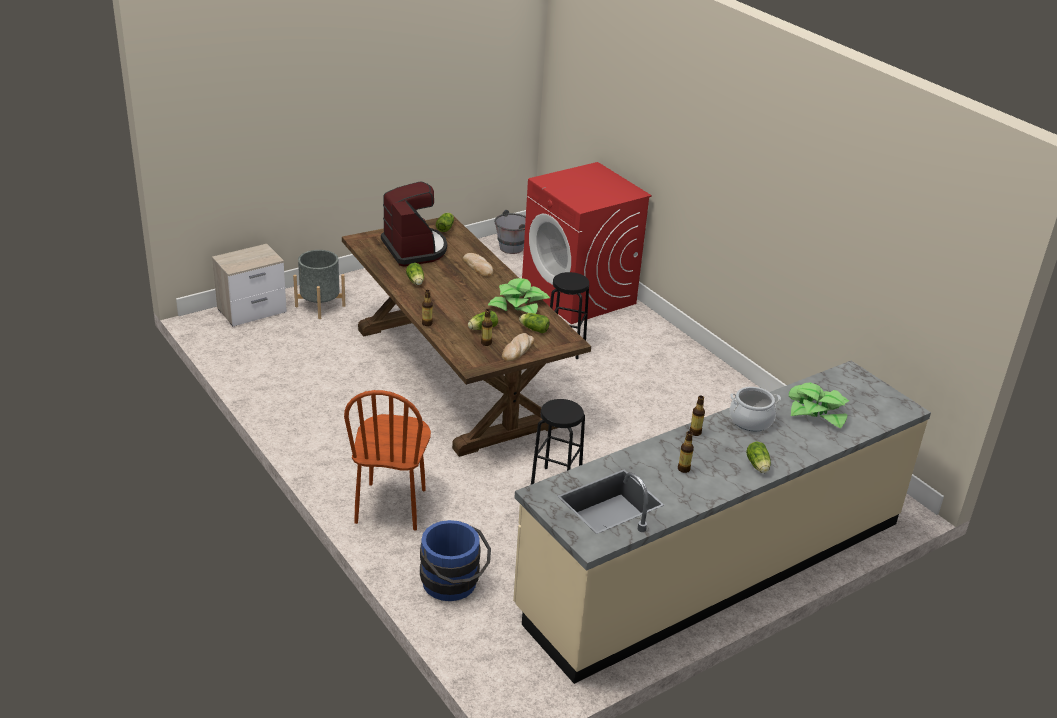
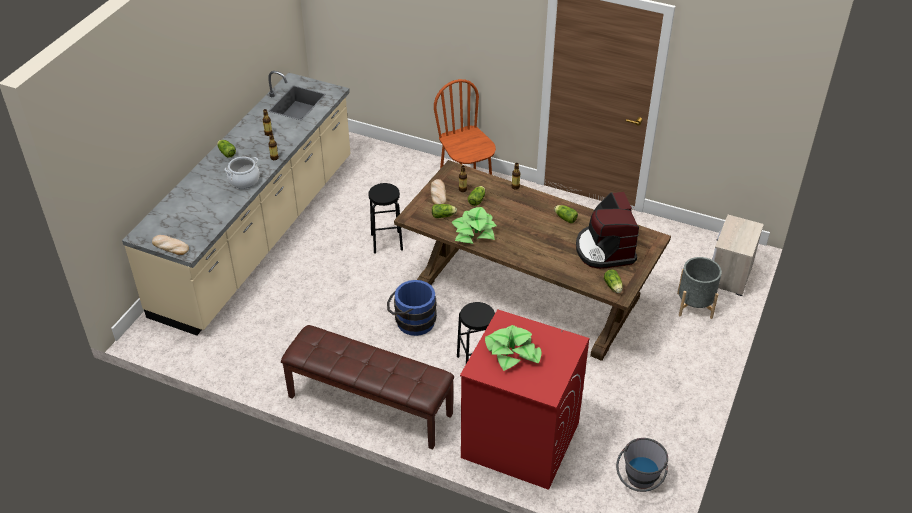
camera: 150 degrees right, 10 degrees up
(415, 249) = (604, 249): coffee machine -> coffee machine turned 45 degrees clockwise
(453, 585) = (393, 162): blue bucket -> blue bucket (411, 321)
(478, 267) = (540, 255): bread -> bread (170, 246)
(688, 359) = (369, 406): none -> brown bench
(817, 411) = (203, 206): potted plant -> potted plant (512, 352)

